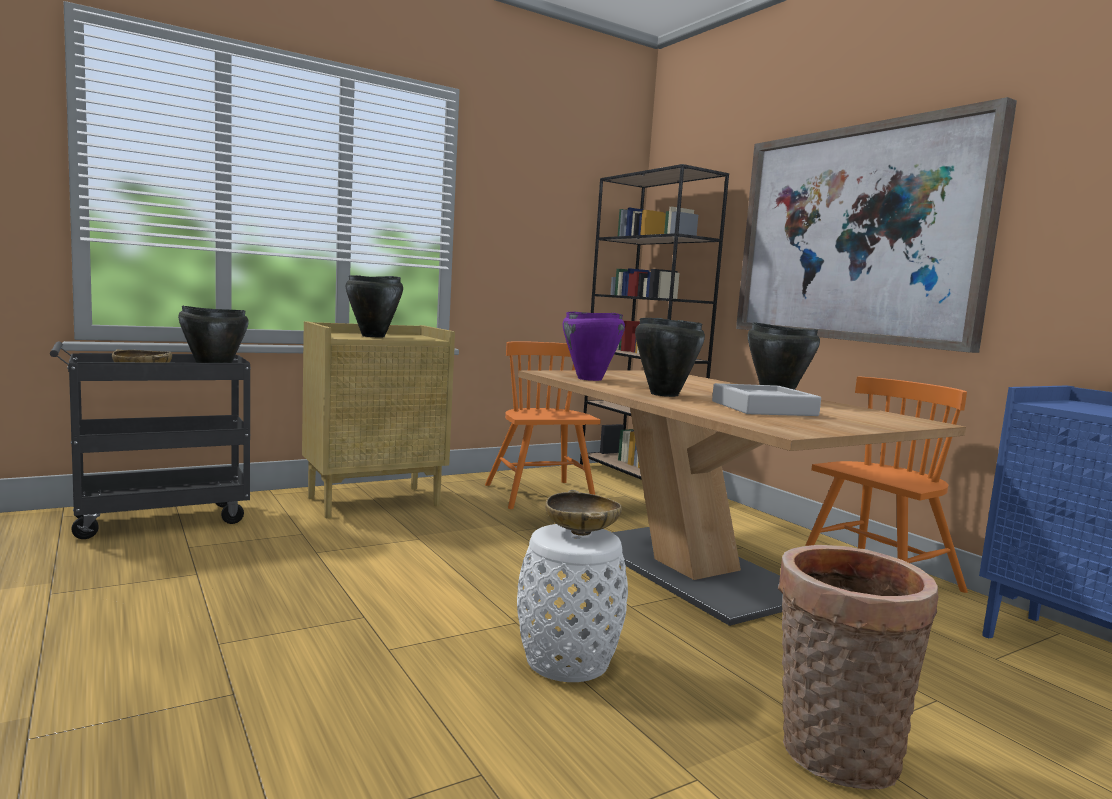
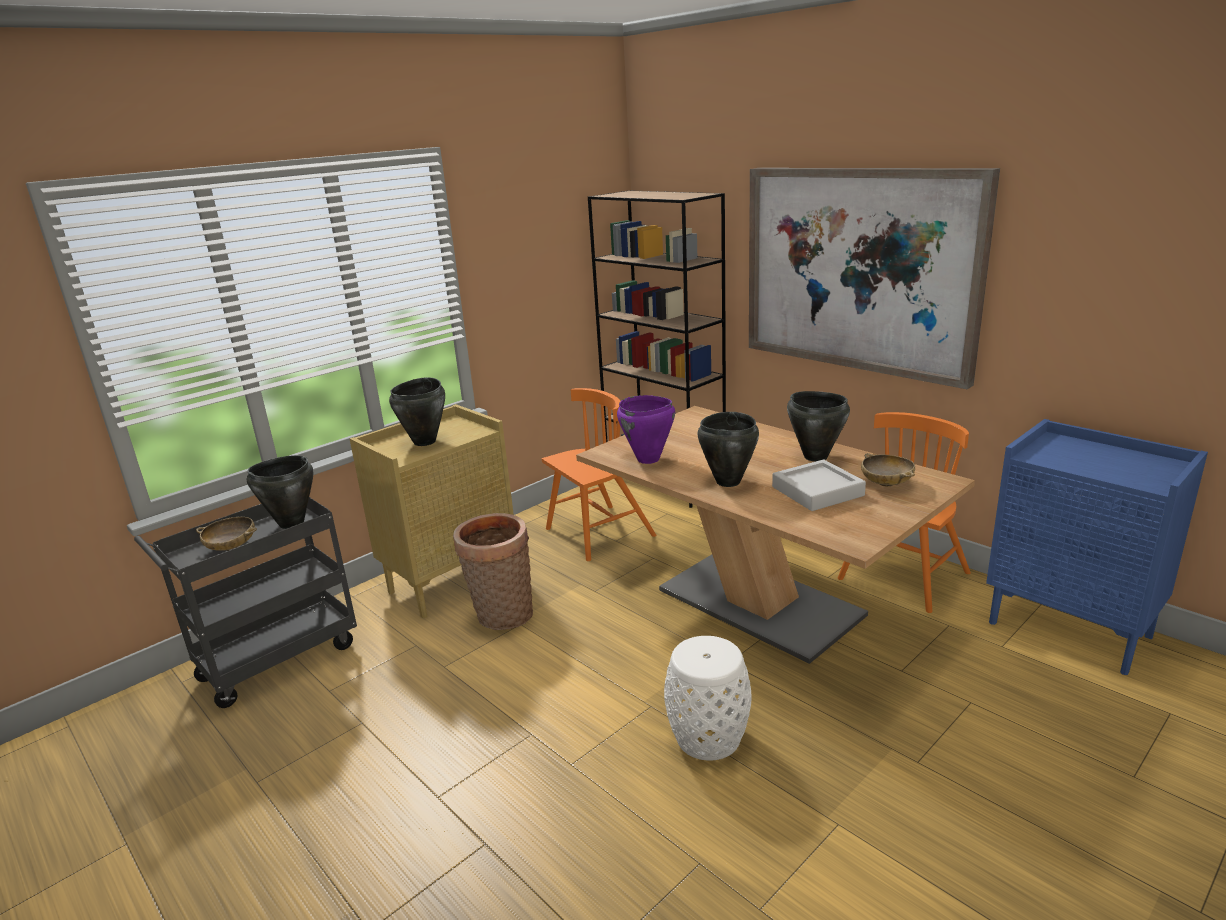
camera: 10 degrees left, 15 degrees up
(541, 496) = (594, 534): orange chair -> orange chair turned 90 degrees clockwise
(581, 532) = (708, 649): beige bowl -> beige bowl (886, 484)
(833, 756) = (917, 777): basket -> basket (501, 616)

